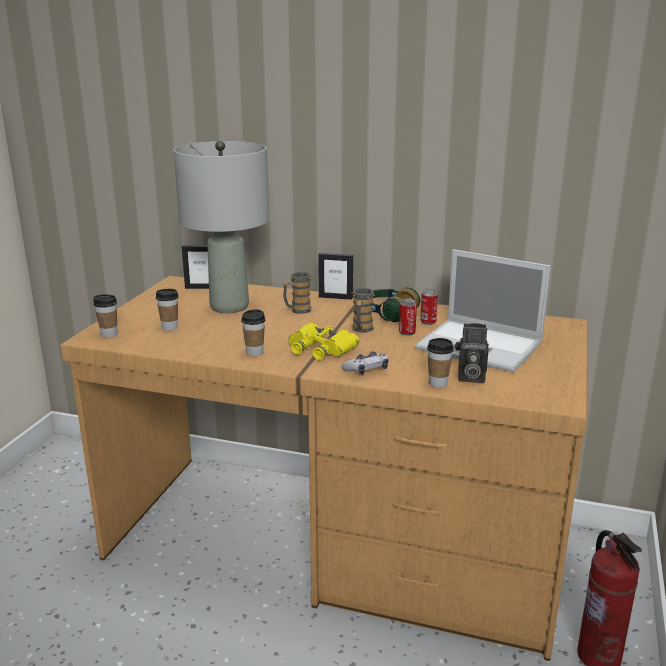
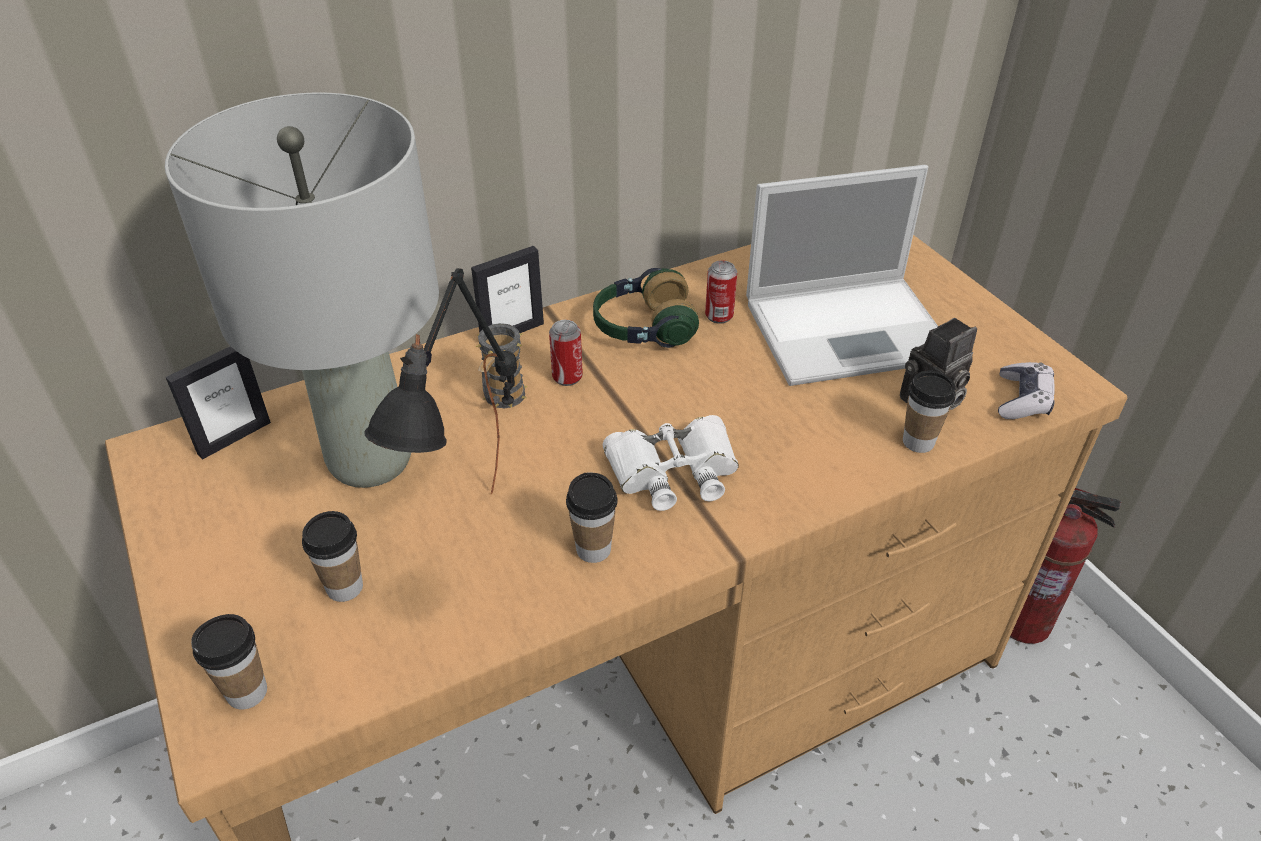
camera: 45 degrees left, 20 degrees up
(222, 336) = (478, 547): none -> black table lamp
(320, 348) = (673, 470): yellow binoculars -> white binoculars
(361, 330) = (663, 388): mug -> none
(366, 370) = (801, 475): game controller -> game controller (1022, 400)
(407, 332) = (728, 356): can -> can (567, 377)

